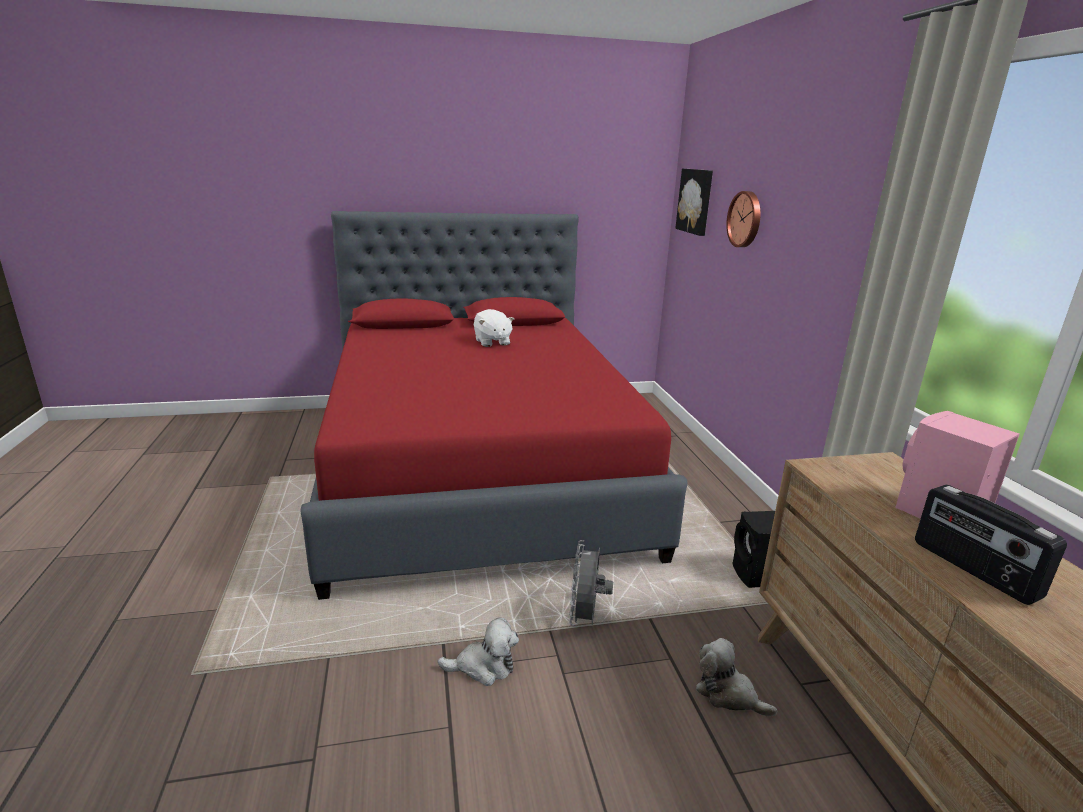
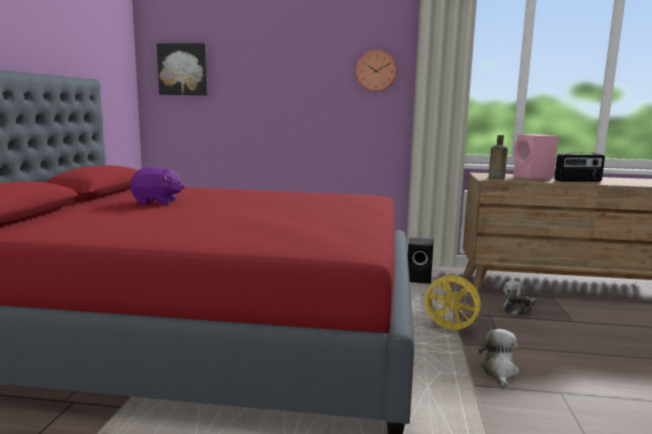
camera: 70 degrees left, 10 degrees down
(492, 342) = (157, 202): white plush toy -> purple plush toy
(585, 618) = (450, 330): grey fan -> yellow fan
(745, 219) = (265, 77): wall clock -> wall clock (376, 71)
(839, 474) = (495, 178): none -> brown bottle

